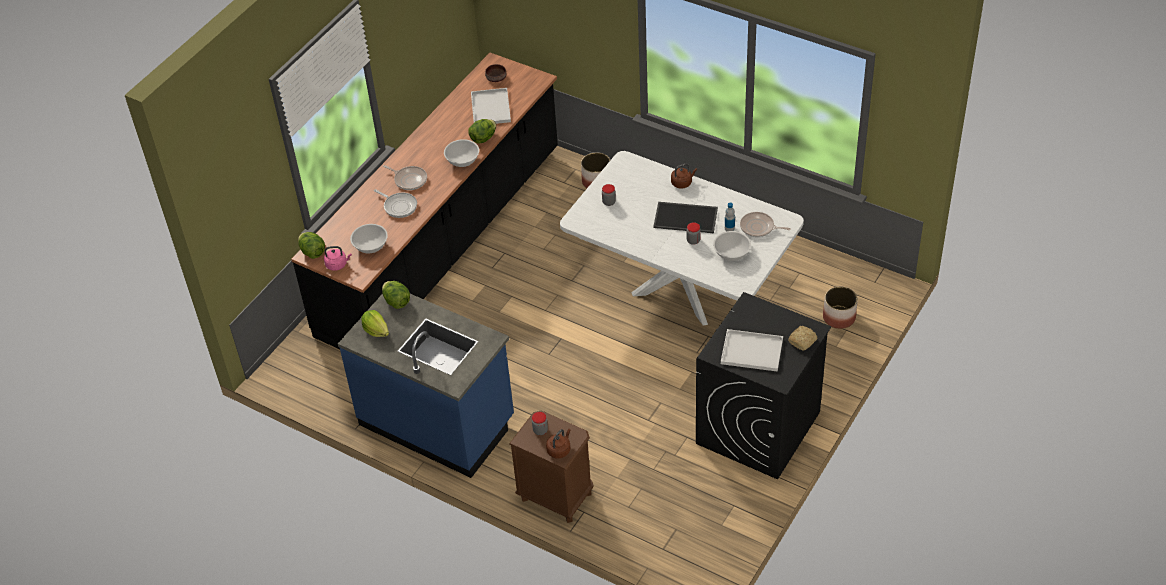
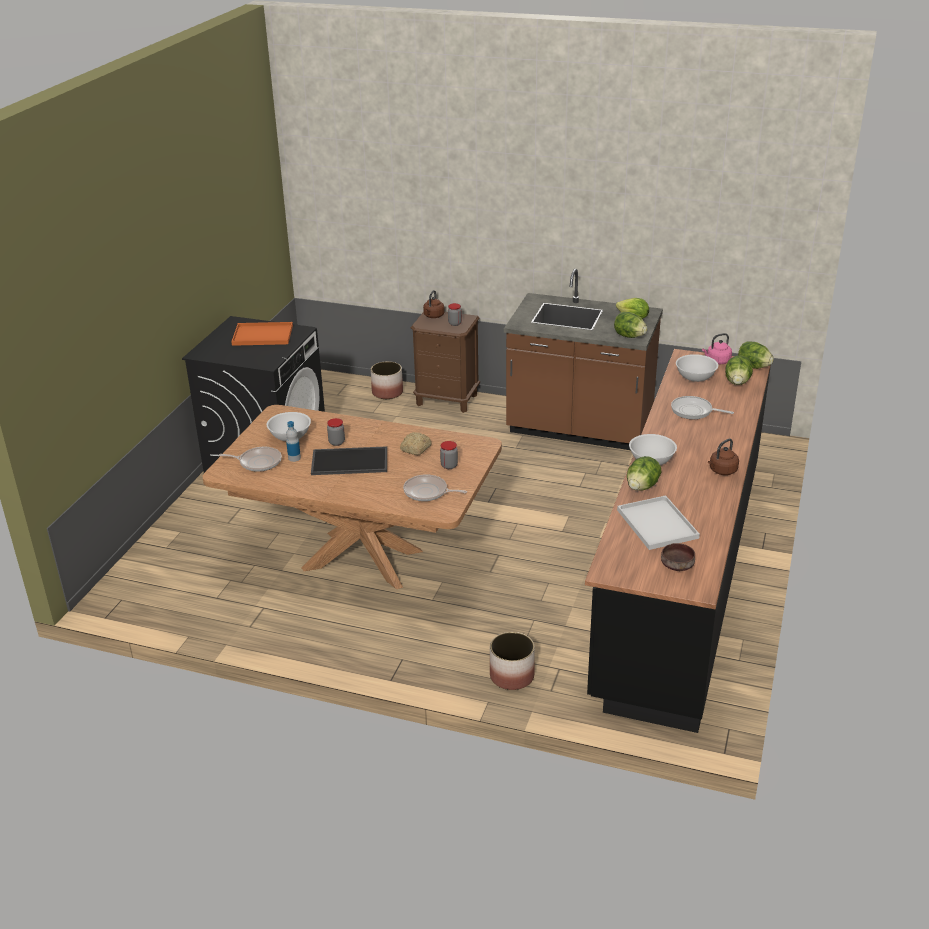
camera: 165 degrees right, 15 degrees down
(341, 234) = (737, 382): none -> lettuce
(409, 180) = (703, 435): frying pan -> frying pan (428, 492)
(437, 421) = (579, 429): blue counter -> brown counter
(681, 291) = (363, 560): white dining table -> brown dining table
(682, 183) = (360, 495): brown kettle -> brown kettle (722, 471)
(750, 351) = (264, 335): white tray -> orange tray
(803, 341) = (211, 346): bread -> bread (415, 449)
(839, 317) = (172, 558): planter -> planter (387, 392)

